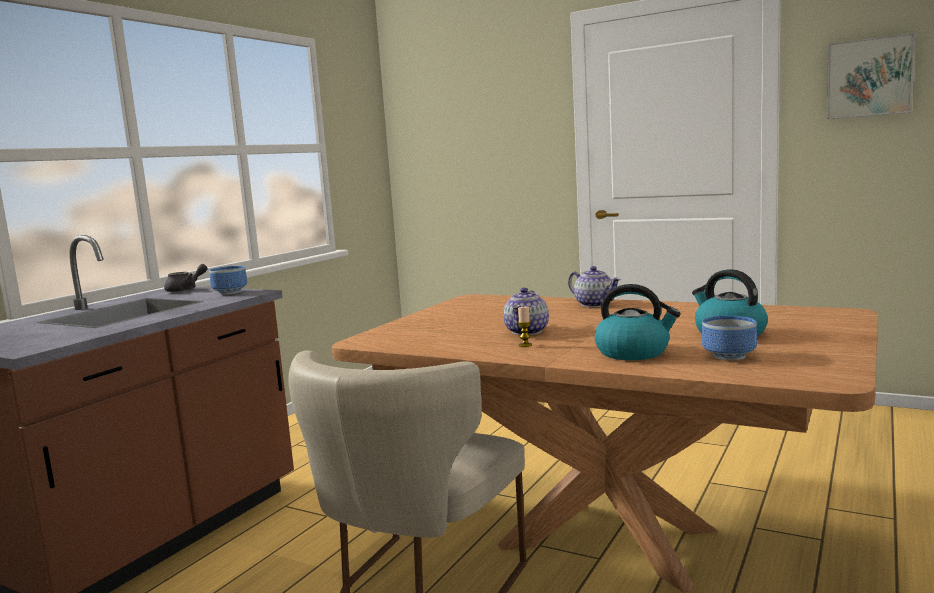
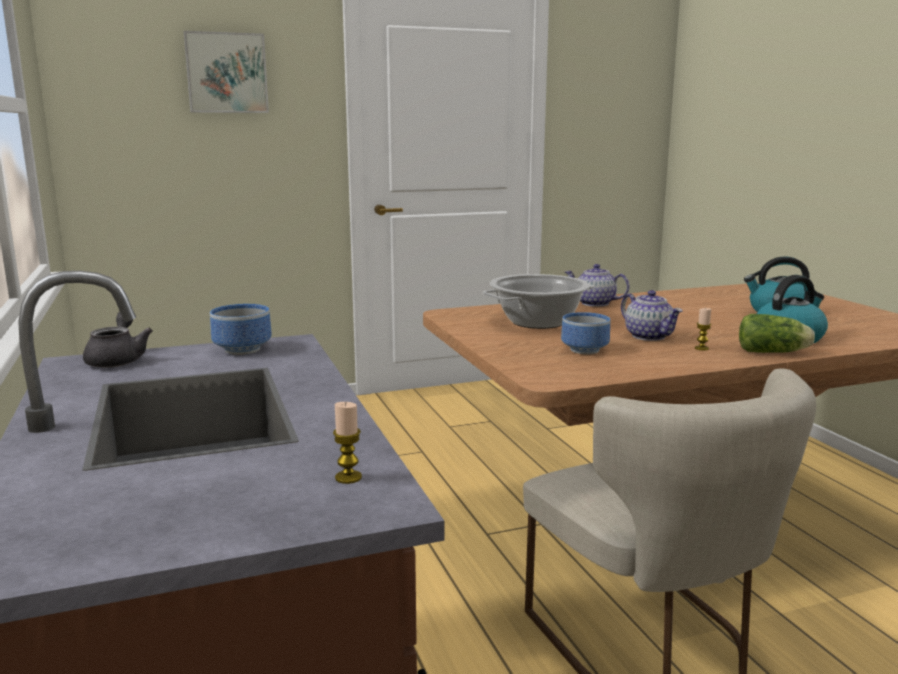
camera: 50 degrees left, 5 degrees up
(54, 341) = (348, 477): none -> candle
(499, 310) = (538, 322): none -> cooking pot
(564, 359) = (774, 352): none -> lettuce
(595, 304) = (594, 303): teapot -> teapot turned 150 degrees counterclockwise
(731, 356) = (845, 327): bowl -> bowl (586, 350)
(869, 77) = (610, 89): picture -> picture (226, 73)

